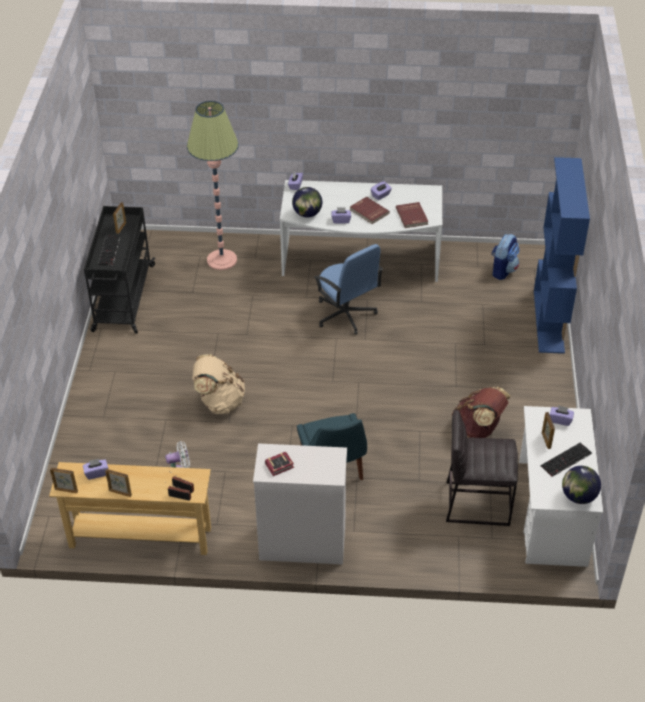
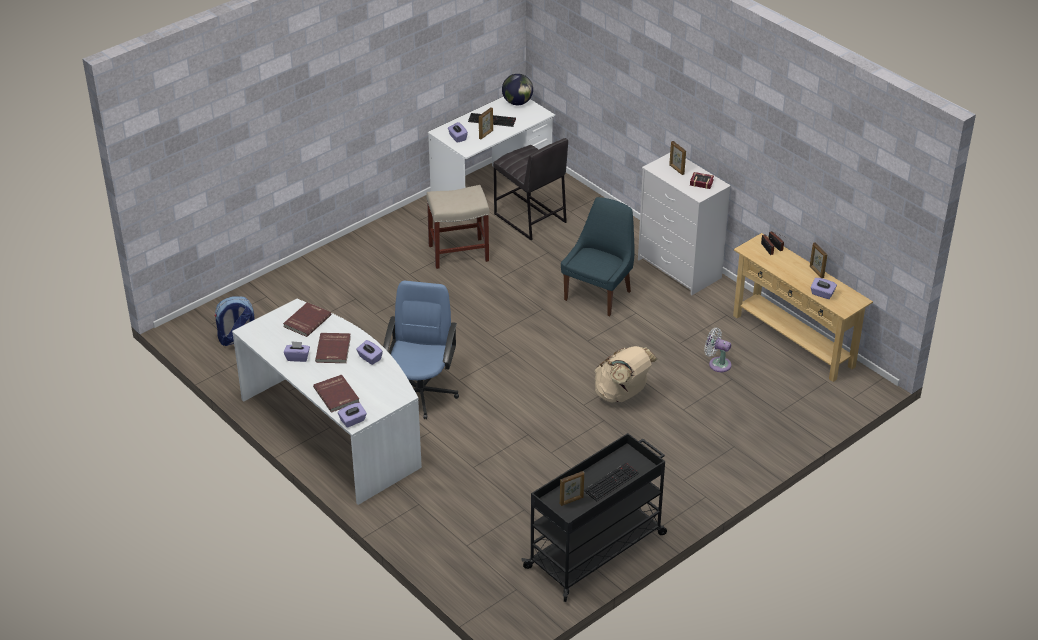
camera: 135 degrees left, 5 degrees down
(66, 490) = (856, 296): picture frame -> picture frame (676, 169)
(222, 260) = (452, 524): floor lamp -> none
(307, 214) = (388, 384): globe -> none
(325, 192) = (337, 395): none -> red book
(478, 430) = (459, 252): brown backpack -> beige stool
(549, 321) = (280, 281): blue bookcase -> none

